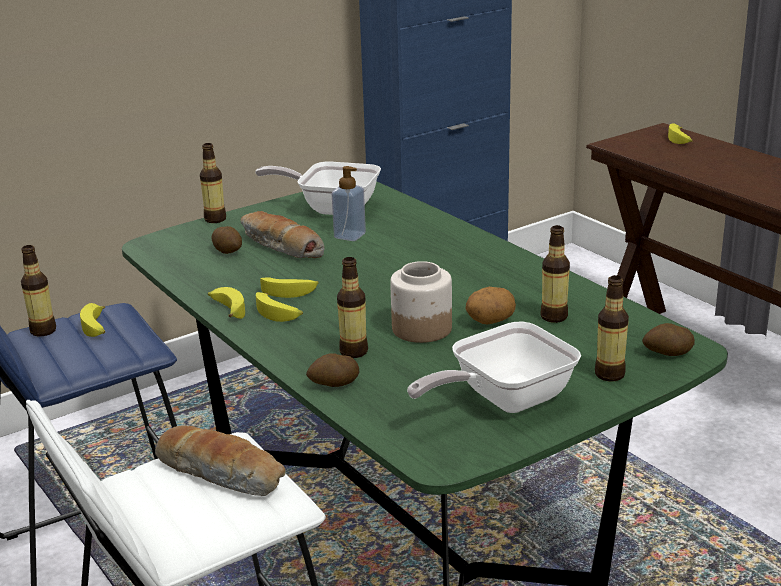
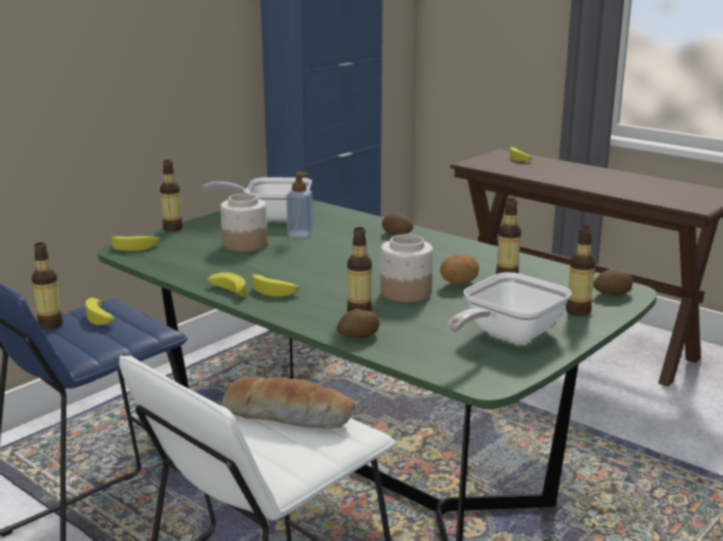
camera: 15 degrees left, 5 degrees down
(228, 251) = (200, 250): potato -> potato (397, 234)
(280, 246) = (244, 244): bread -> jar
(289, 291) = (274, 274): banana -> banana (136, 246)

